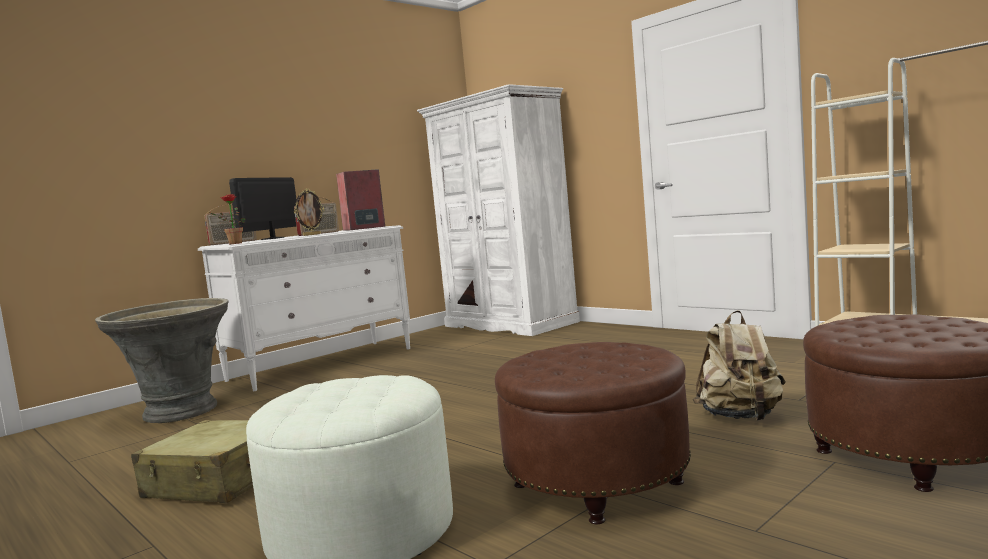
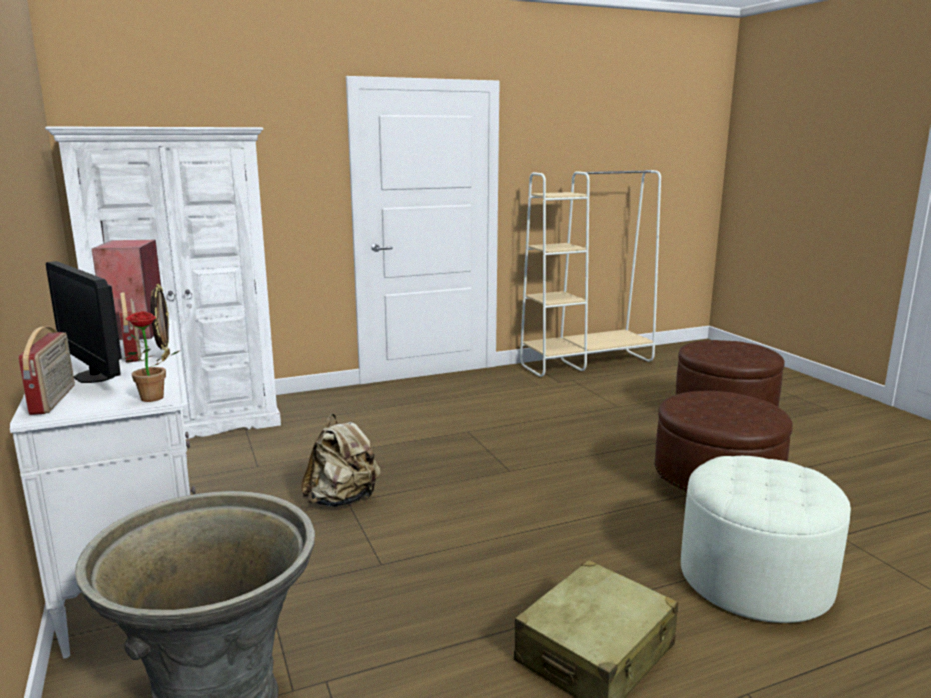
camera: 70 degrees left, 10 degrees up
(741, 417) = (634, 426): beige backpack -> beige backpack (343, 500)

